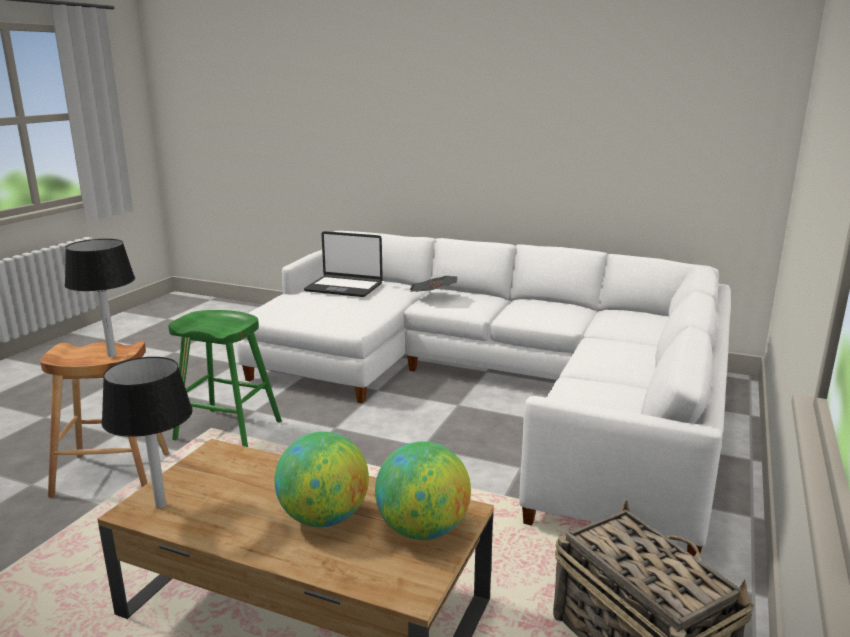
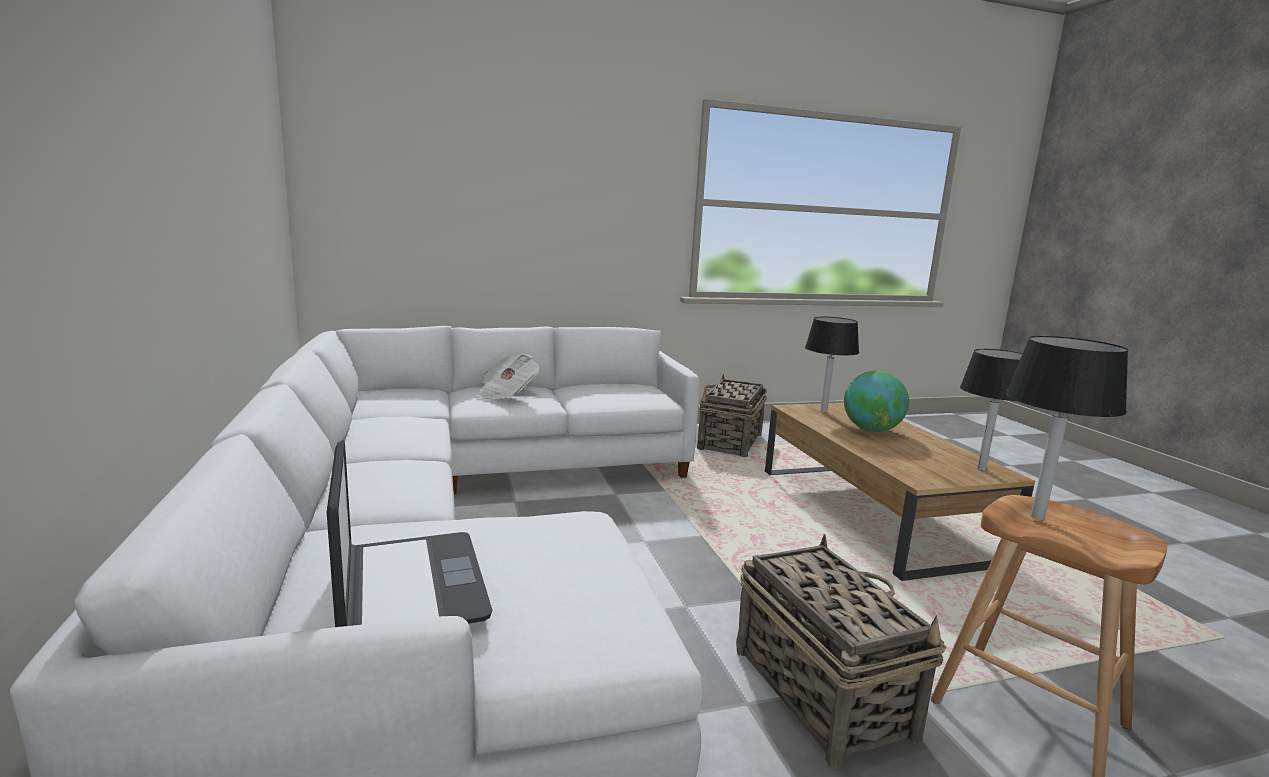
camera: 130 degrees left, 5 degrees down
(227, 430) = (819, 690): green stool -> basket
(423, 530) = (823, 411): globe -> black table lamp
(433, 297) = (388, 498): newspaper -> newspaper (506, 393)

